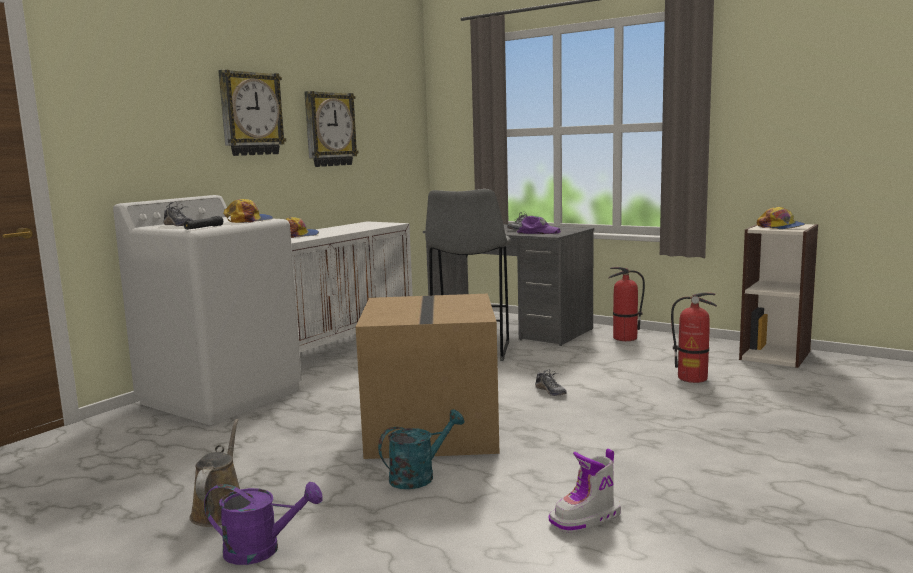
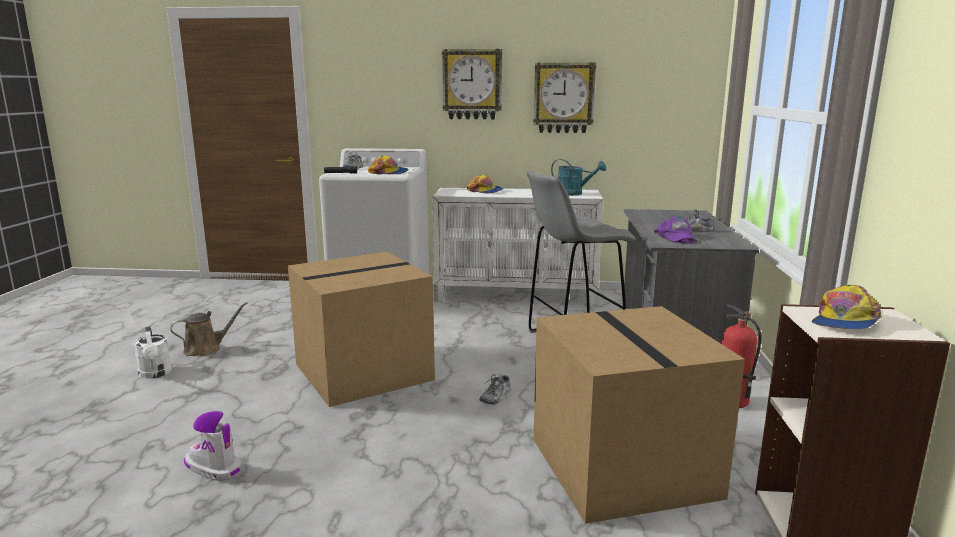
camera: 60 degrees right, 5 degrees up
(262, 550) = (155, 374): purple watering can -> white watering can
(419, 476) = (273, 389): turquoise watering can -> turquoise watering can (574, 194)
(692, 378) = (626, 468): fire extinguisher -> cardboard box

